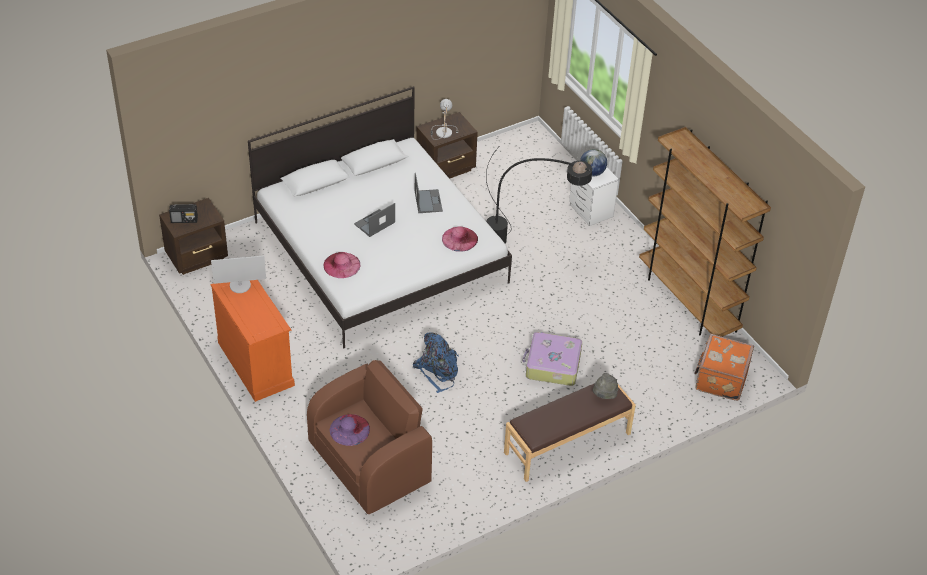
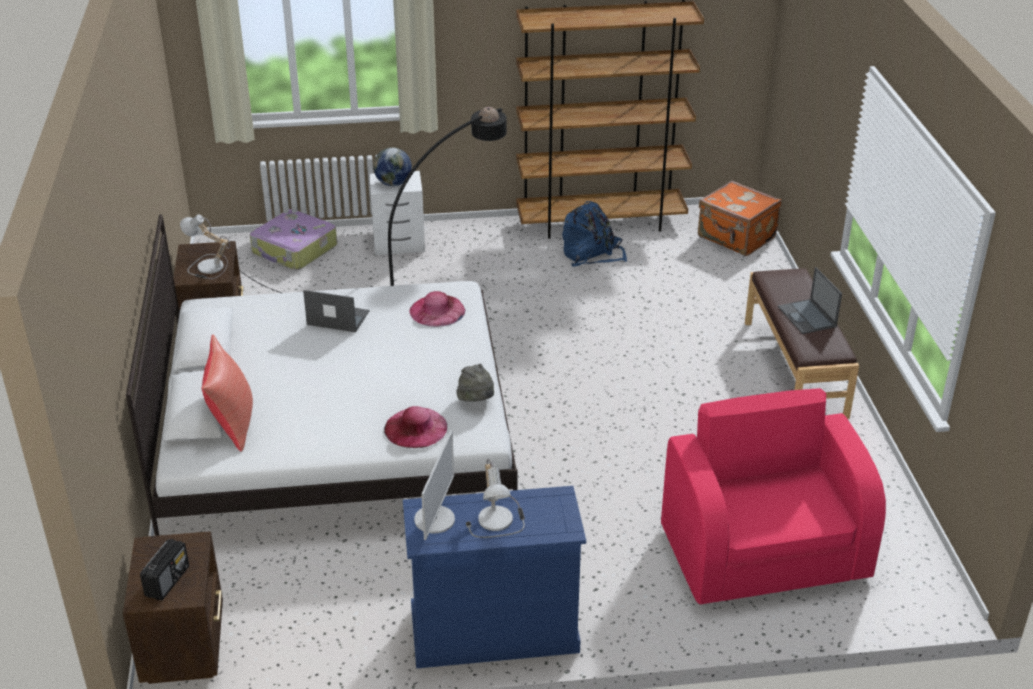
camera: 65 degrees left, 10 degrees down
(250, 308) = (499, 520): none -> table lamp
(256, 363) = (493, 630): orange dresser -> blue dresser
(312, 197) = (232, 423): none -> red pillow
(349, 429) = (760, 513): purple hat -> none
(370, 462) = (765, 552): brown armchair -> pink armchair
(374, 223) = (346, 376): laptop -> laptop (807, 317)
(438, 371) = (614, 441): blue backpack -> blue backpack (591, 254)
(552, 365) = (654, 344): suitcase -> suitcase (294, 250)
(604, 395) = (785, 282): grey hat -> grey hat (476, 401)

